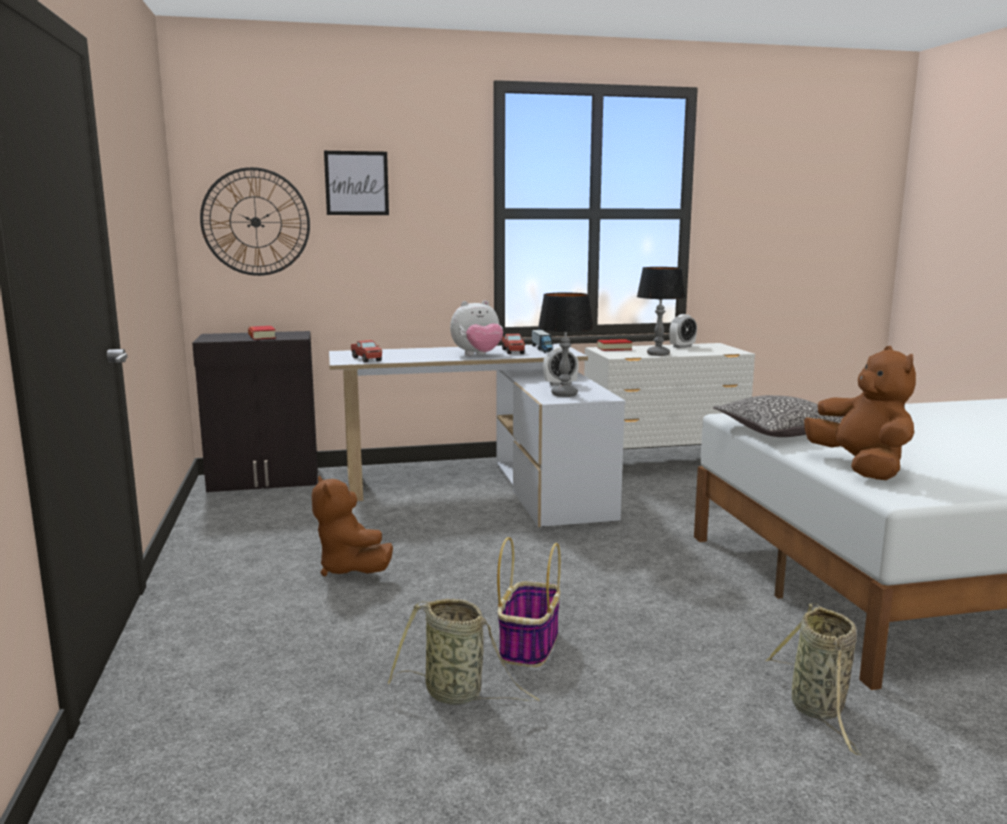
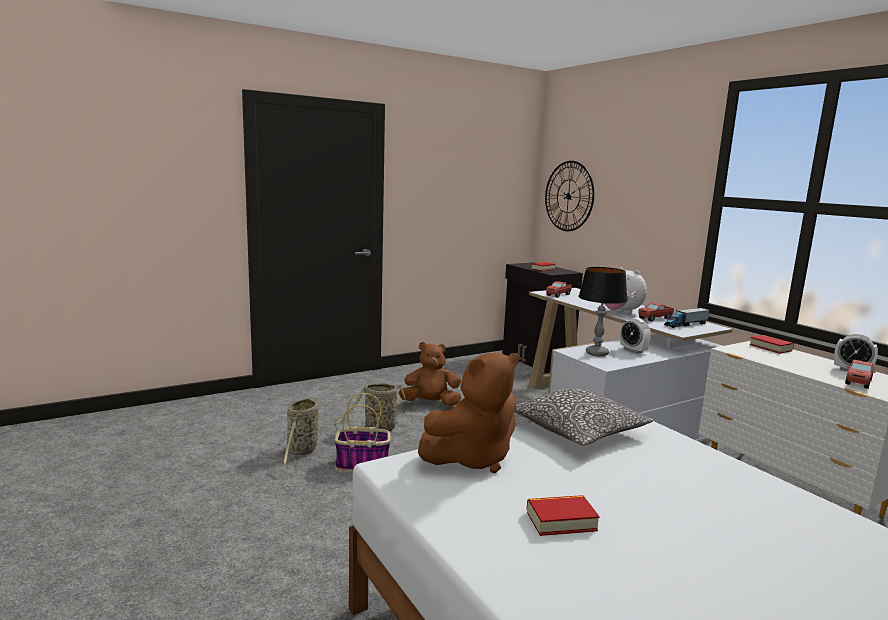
camera: 70 degrees right, 0 degrees up
(351, 569) = (430, 403): brown plush toy -> brown plush toy turned 45 degrees clockwise
(356, 183) = (622, 172): picture -> none
(658, 354) = (777, 362): table lamp -> none
(709, 350) = (858, 382): none -> toy truck
(818, 710) = (311, 578): basket -> basket (378, 429)
(968, 459) = (561, 521): none -> book

